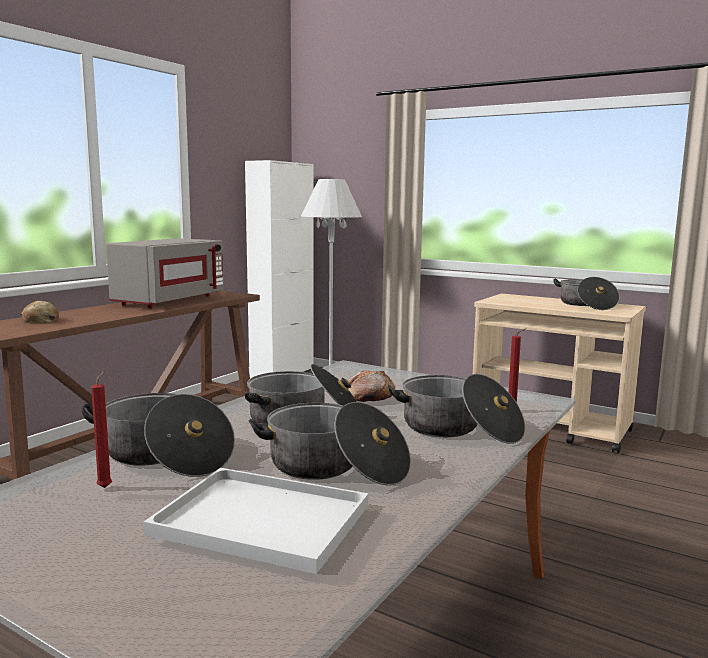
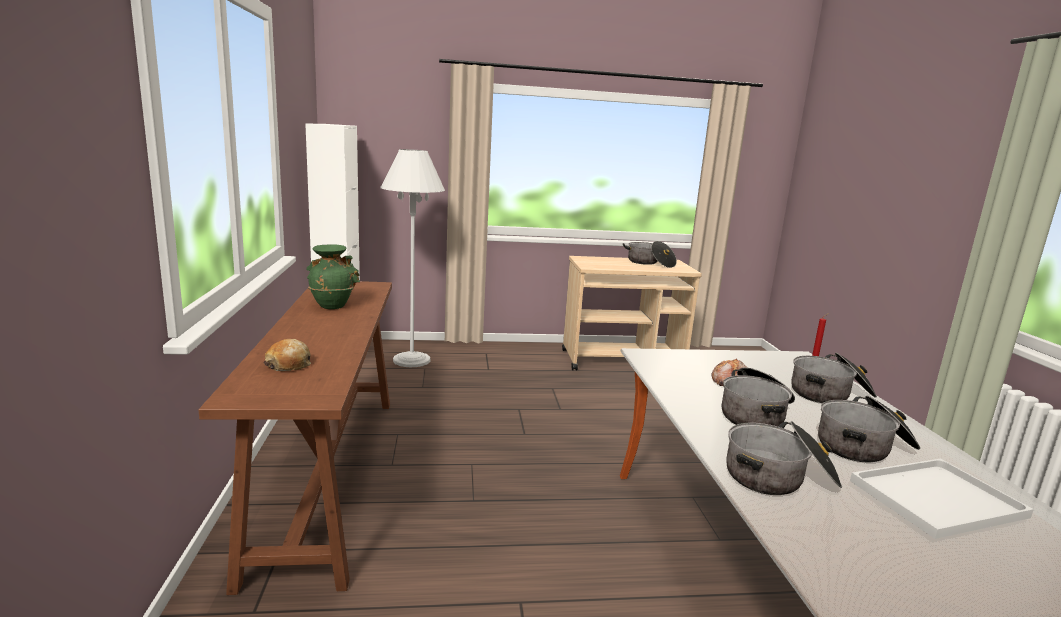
camera: 40 degrees left, 5 degrees up
(106, 487) = (826, 518): red candle -> none
(169, 301) = (332, 305): grey microwave -> green vase

